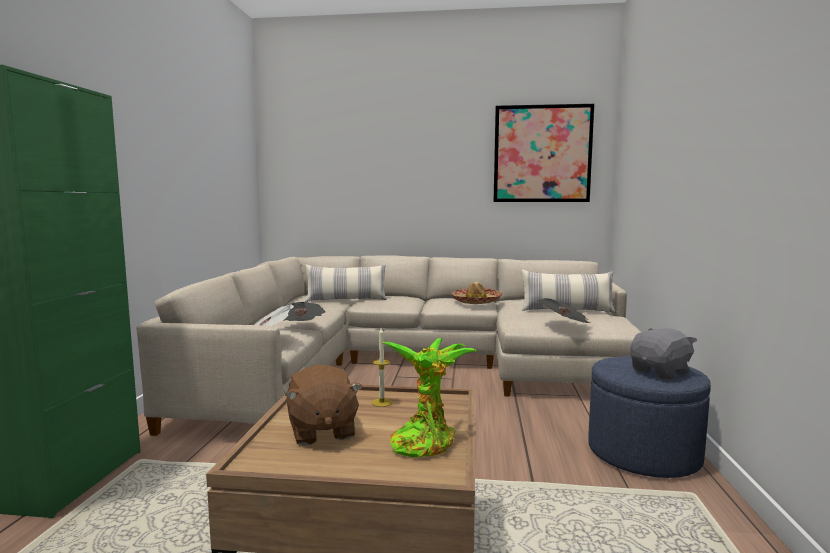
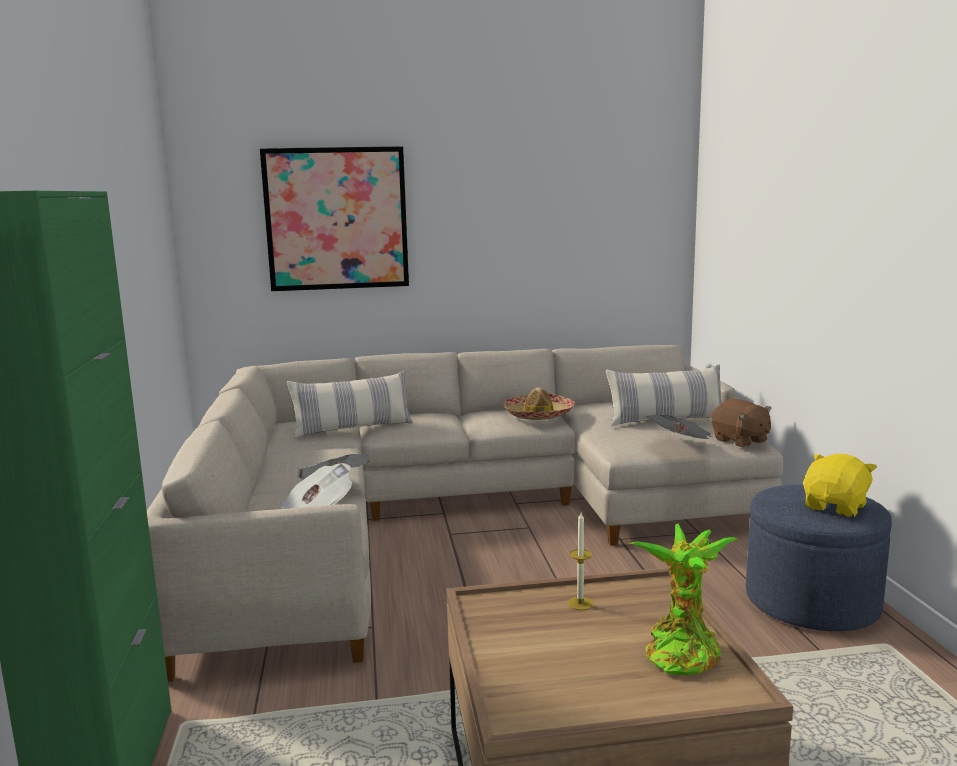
camera: 15 degrees left, 5 degrees up
(321, 431) = (550, 657): brown plush toy -> brown plush toy (740, 441)
(542, 154) = (602, 198): picture -> picture (336, 219)
(660, 372) = (836, 507): grey plush toy -> yellow plush toy

